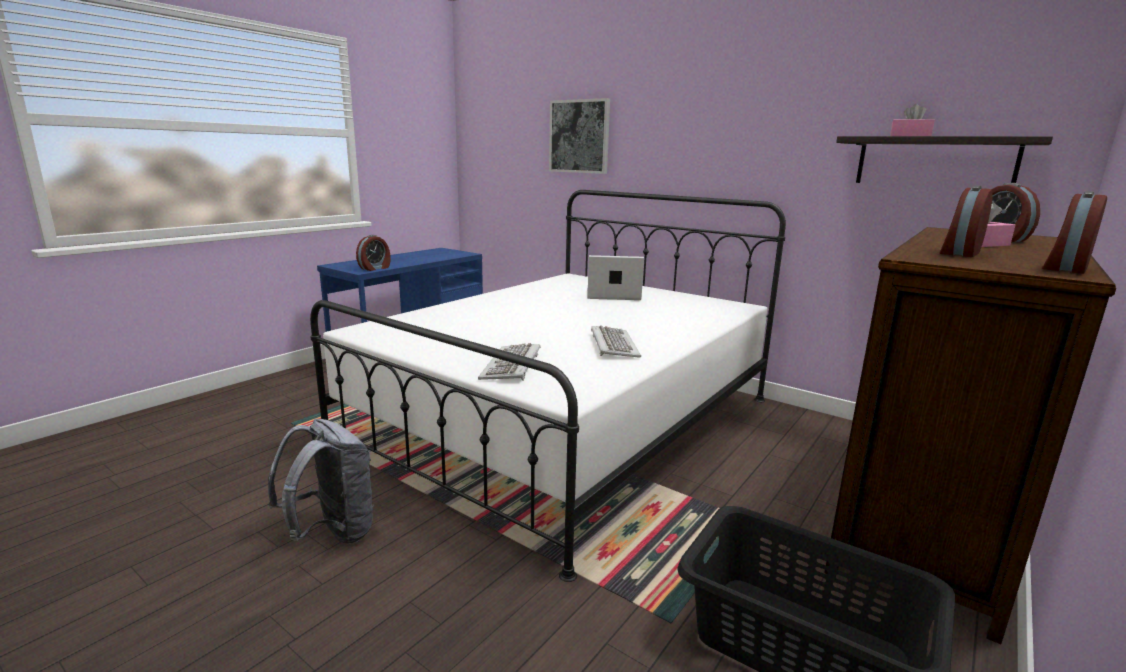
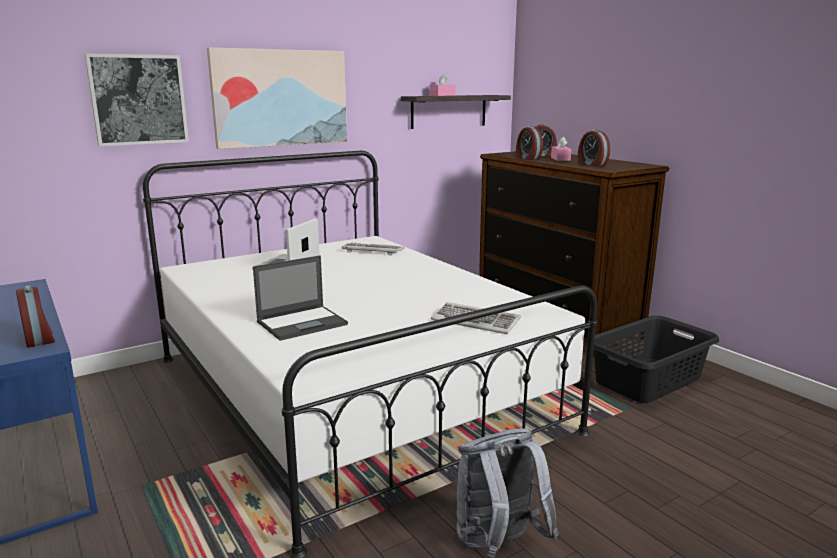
camera: 70 degrees left, 0 degrees up
(470, 316) = (303, 323): none -> laptop
(613, 345) = (442, 286): keyboard -> keyboard (373, 251)
(690, 137) = (280, 98): none -> picture
(1064, 268) = (634, 163): alarm clock -> alarm clock (527, 158)

